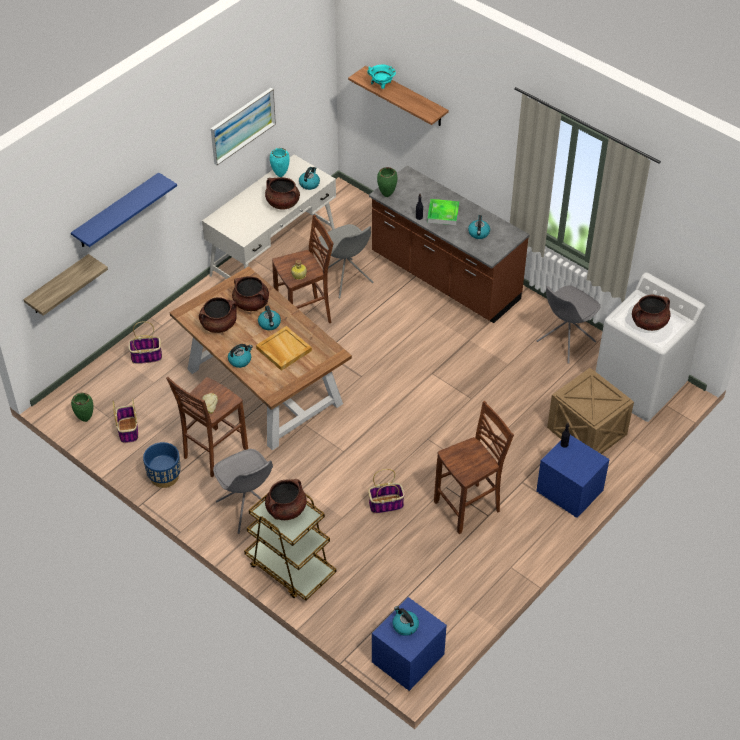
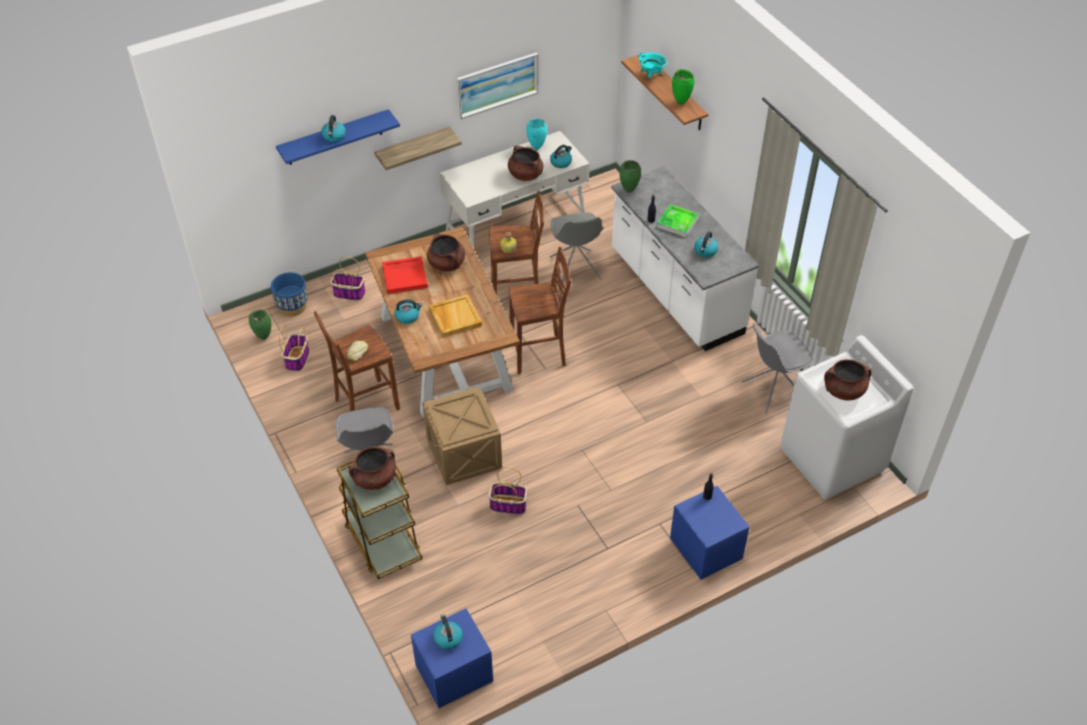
camera: 20 degrees right, 0 degrees up
(58, 285) = (258, 197): shelf -> shelf (413, 149)
(164, 476) = (308, 413): blue planter -> blue planter (292, 306)
(219, 325) = (405, 276): brown cooking pot -> red tray
(269, 324) = (454, 288): kettle -> kettle (334, 136)
(420, 105) = (681, 102): none -> green vase
(444, 278) = (675, 293): brown counter -> white counter
(469, 507) = (591, 534): brown stool -> brown stool (539, 354)
(586, 431) = (752, 490): crate -> crate (463, 452)

